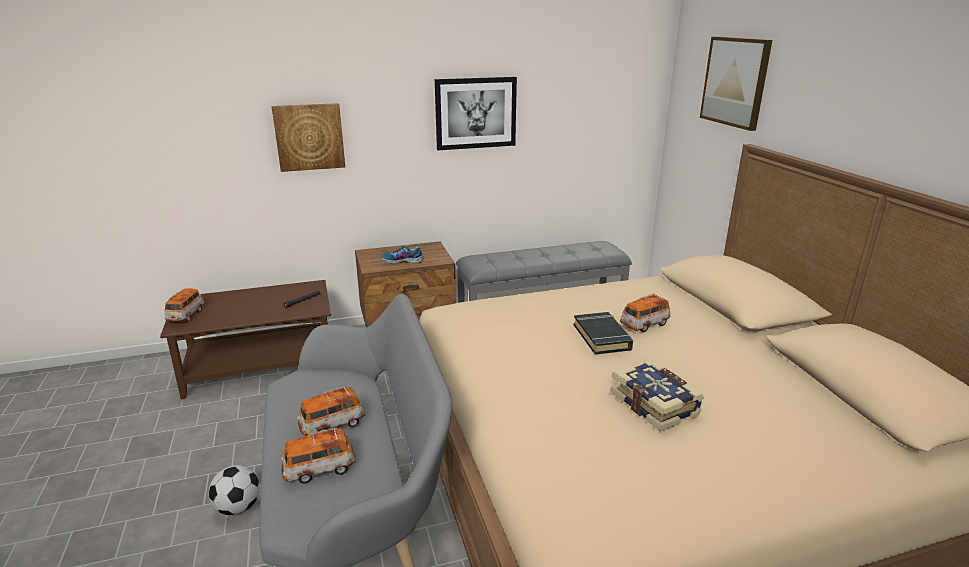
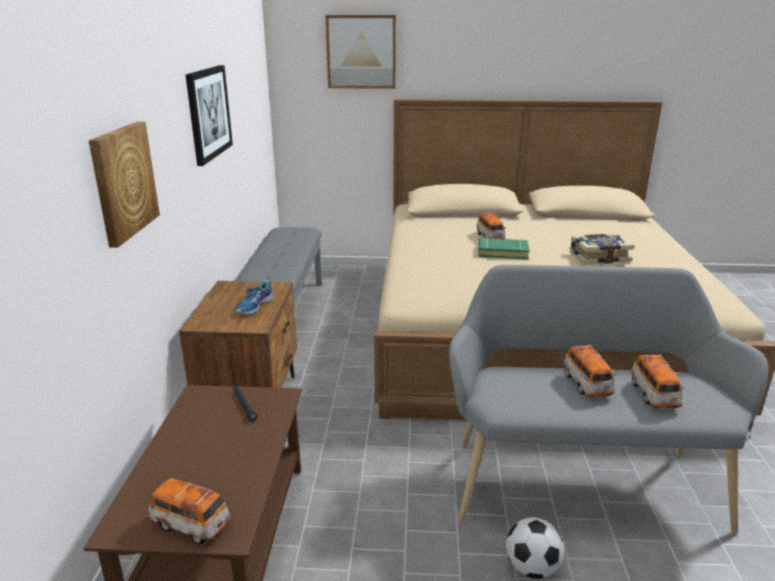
camera: 70 degrees left, 0 degrees up
(602, 337) = (502, 252): black book -> green book

